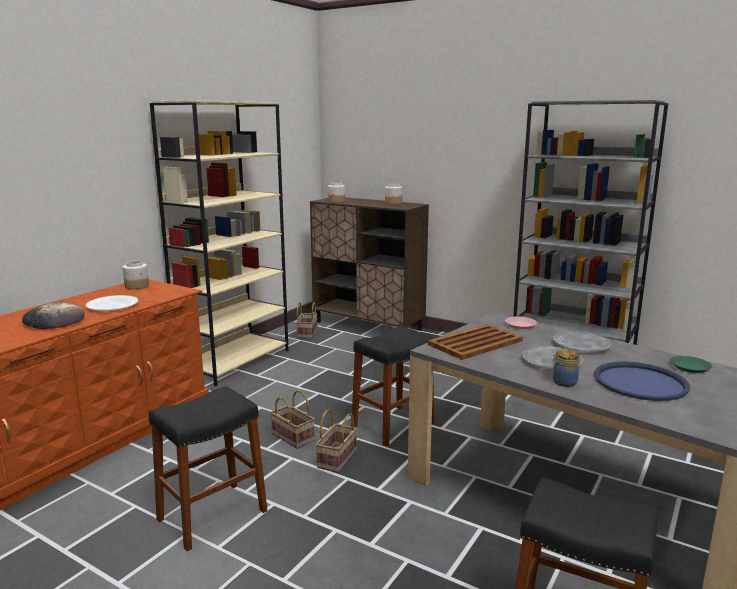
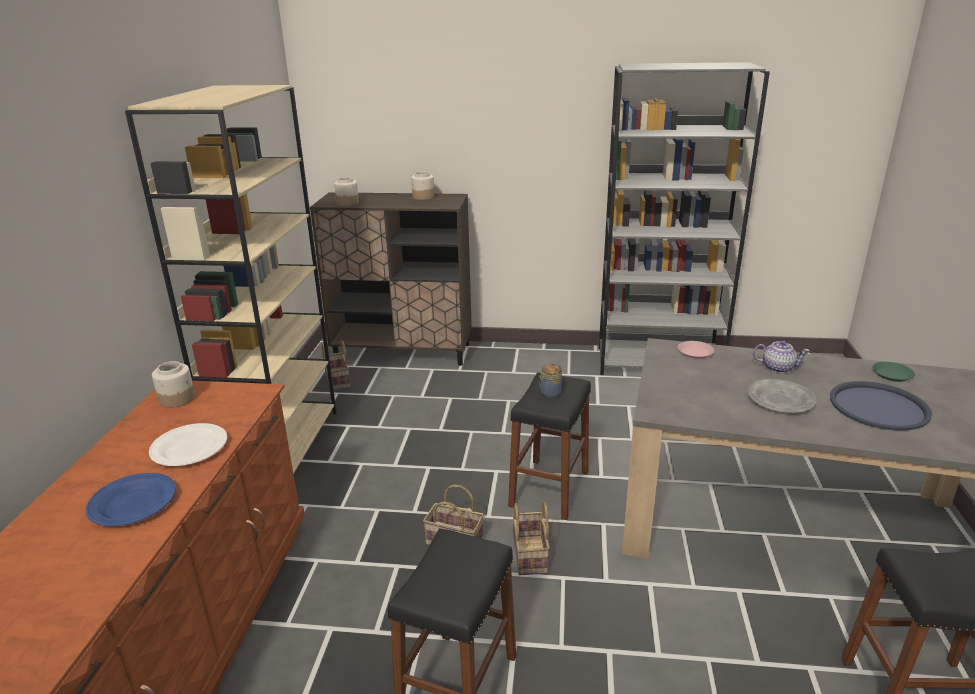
camera: 25 degrees left, 10 degrees up
(54, 321) = (132, 504): bread -> blue plate
(474, 343) = (683, 391): brown tray -> none
(563, 382) = (821, 427): jar -> jar (550, 393)
(581, 345) = (778, 368): grey plate -> teapot

